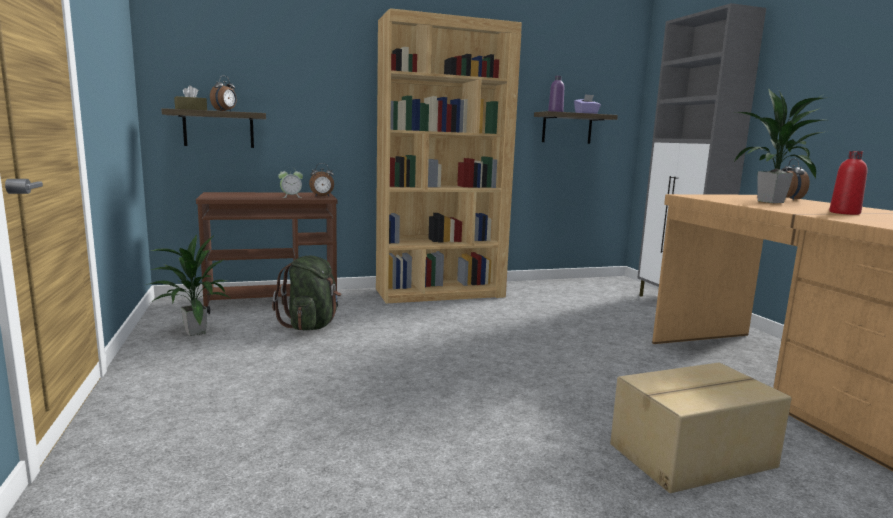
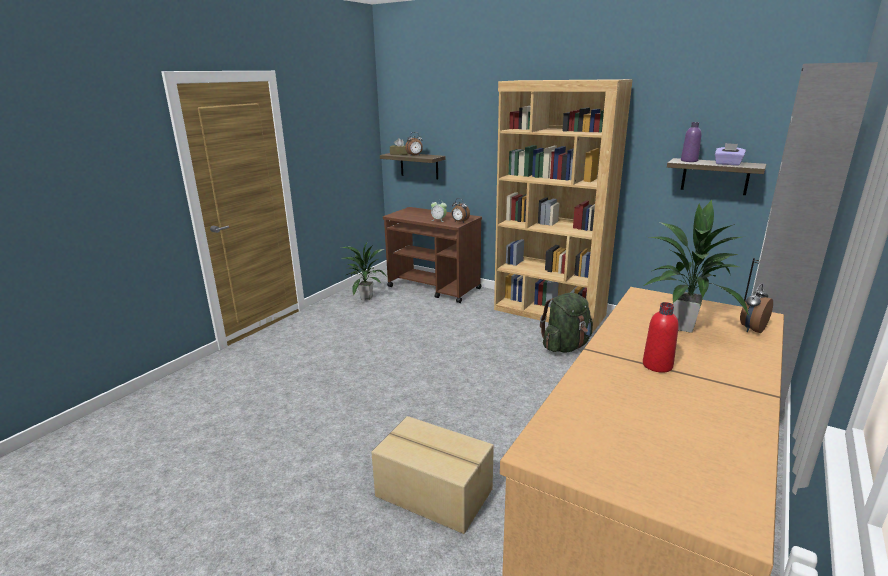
camera: 50 degrees right, 10 degrees up
(311, 326) = (421, 312): green backpack -> green backpack (565, 346)

